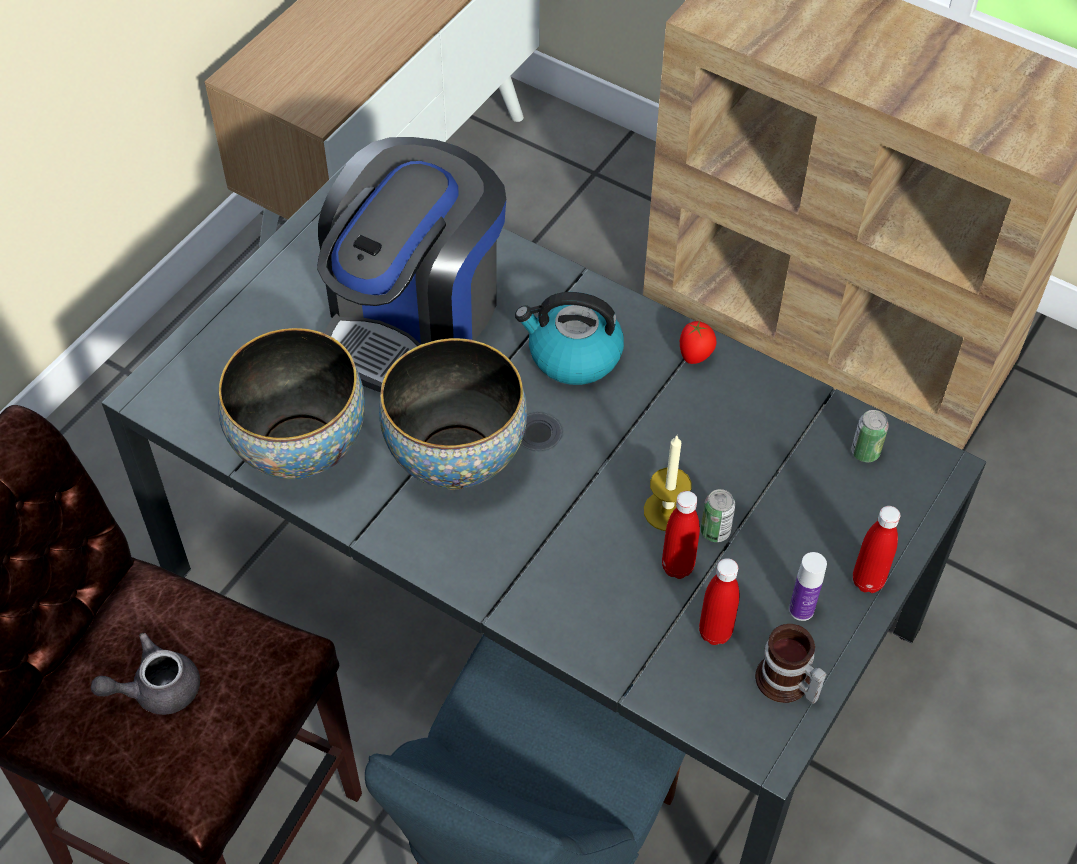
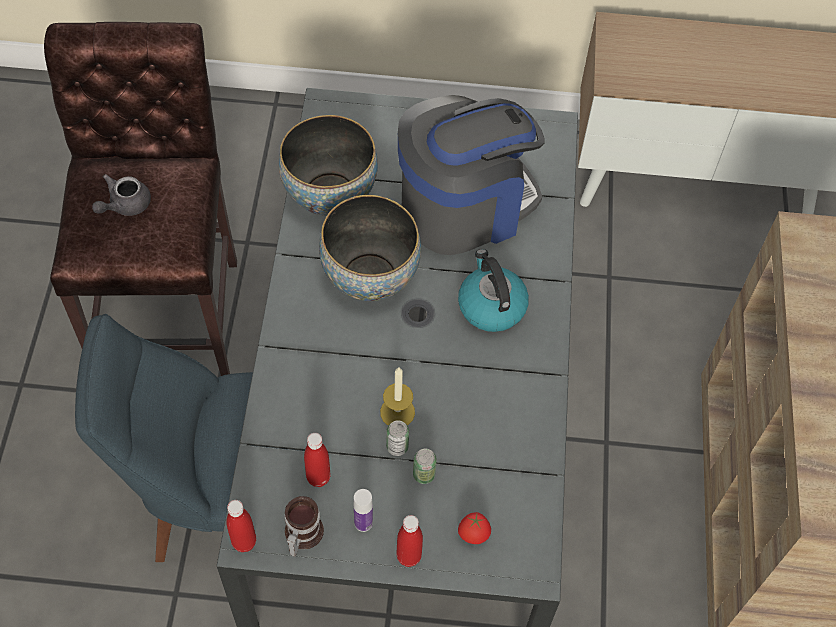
camera: 60 degrees right, 5 degrees up
(156, 689) = (124, 205): grey teapot -> grey teapot turned 90 degrees counterclockwise
(414, 318) = (464, 206): coffee machine -> coffee machine turned 150 degrees clockwise
(677, 567) = (357, 435): red bottle -> red bottle (244, 542)
(695, 356) = (536, 377): tomato -> tomato (473, 535)
(865, 452) = (518, 516): can -> can (424, 474)

